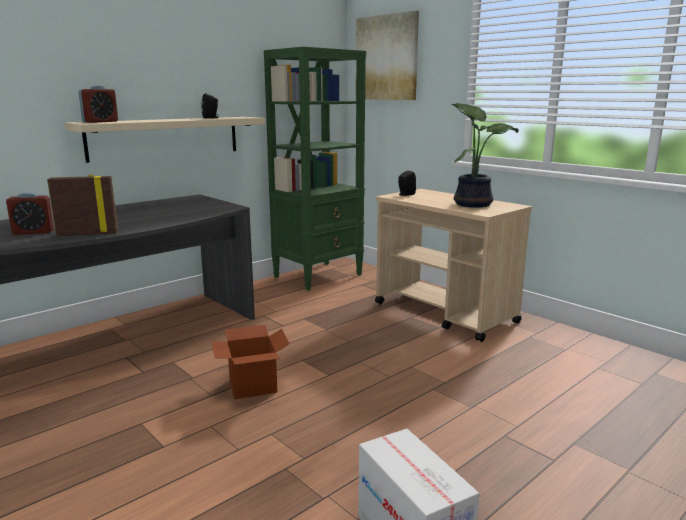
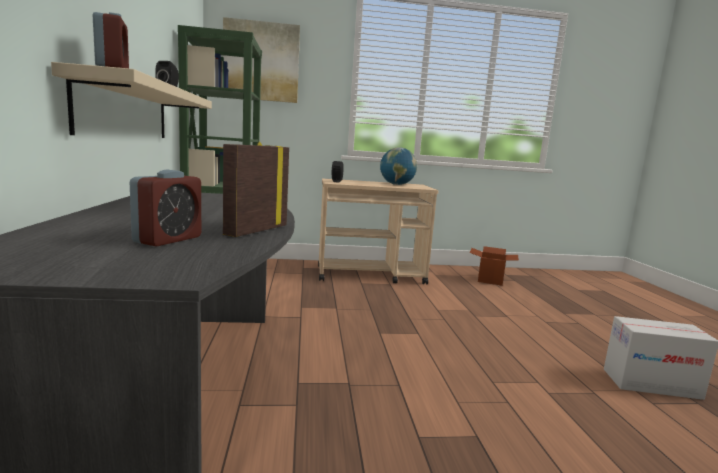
camera: 55 degrees left, 5 degrees down
(253, 385) = (402, 363): cardboard box -> cardboard box (490, 280)
(473, 204) = (397, 184): potted plant -> globe

